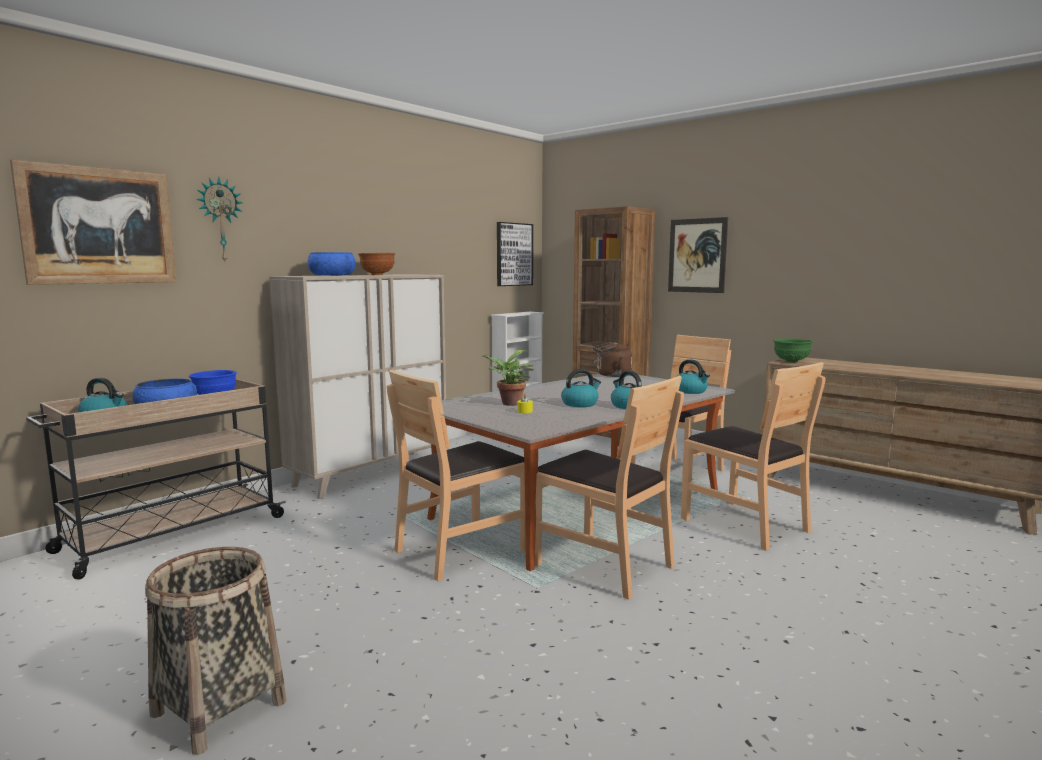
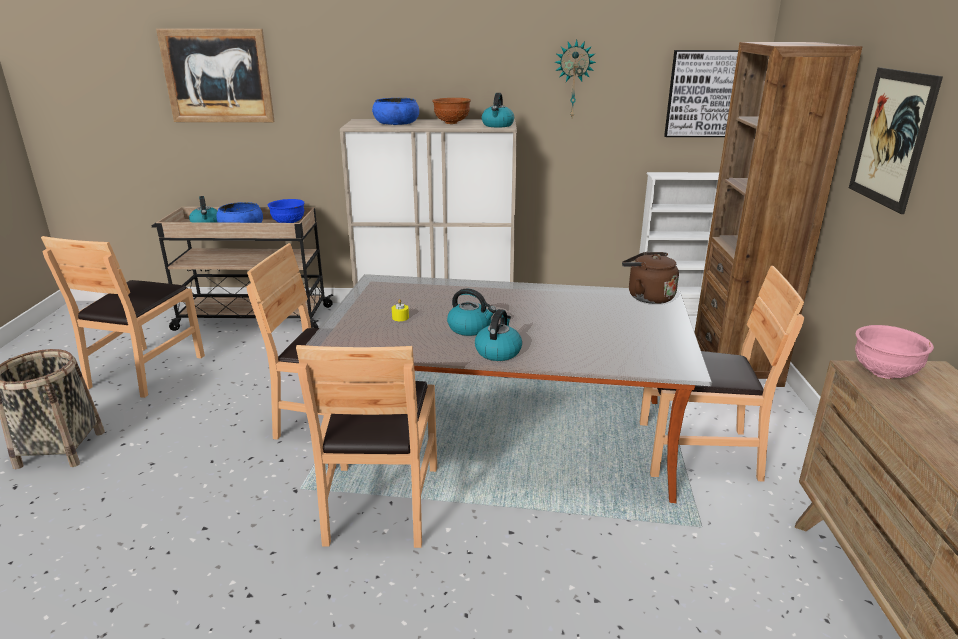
camera: 50 degrees right, 15 degrees up
(220, 220) = (310, 66): wall clock -> wall clock (573, 79)
(509, 404) = (421, 302): potted plant -> none
(690, 391) = (641, 360): kettle -> kettle (497, 125)
(745, 524) = (598, 559): brown chair -> brown chair (145, 371)
(790, 361) = (883, 373): green bowl -> pink bowl

